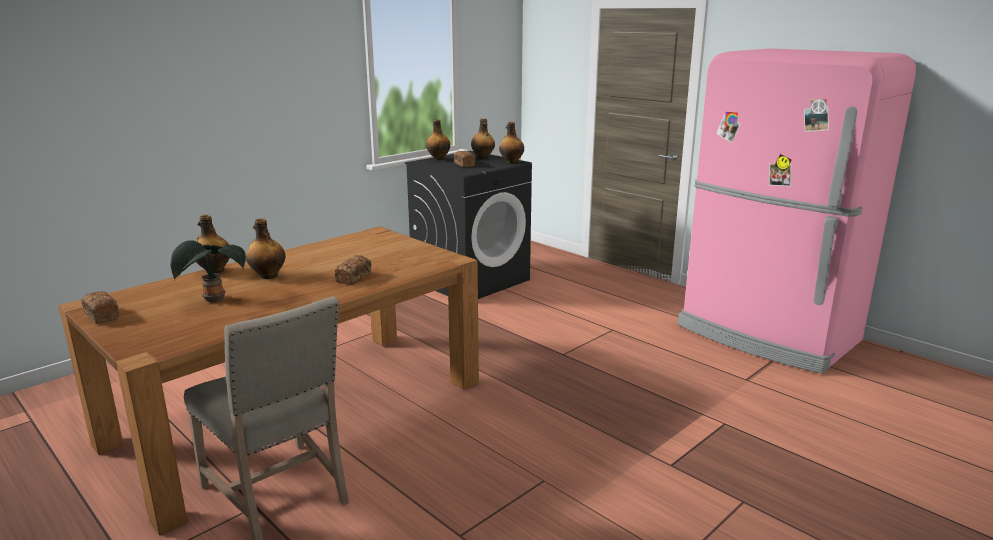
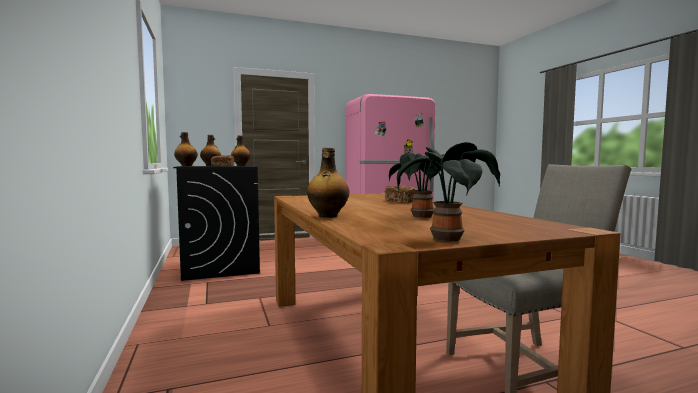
camera: 65 degrees left, 15 degrees down
(101, 316) = (447, 239): bread -> potted plant
(268, 276) = (368, 209): bottle -> none

